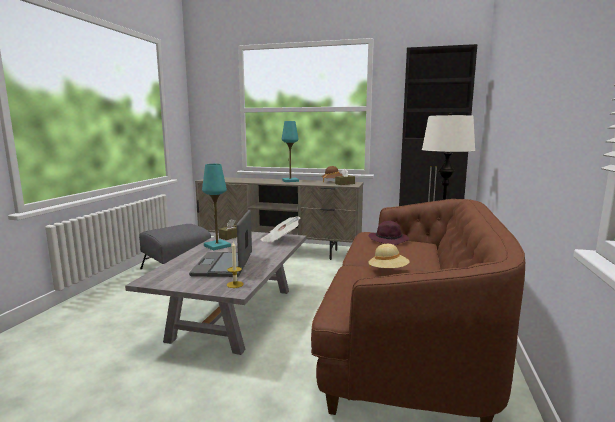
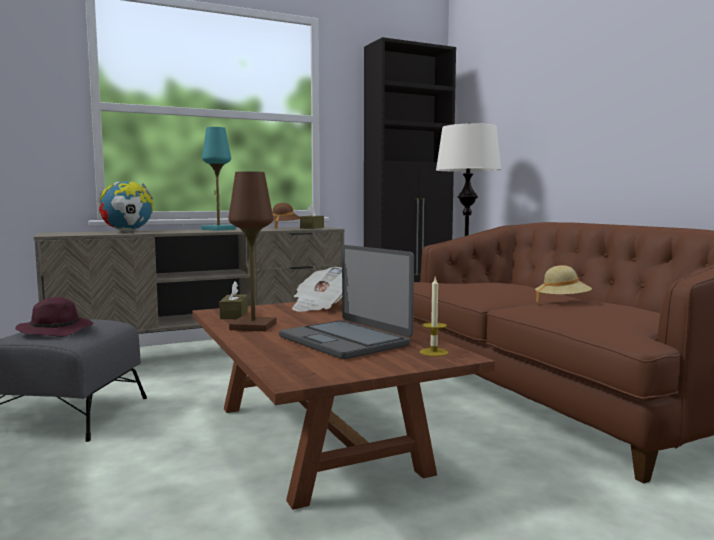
camera: 40 degrees left, 5 degrees down
(217, 246) = (253, 326): turquoise table lamp -> brown table lamp
(235, 313) = (317, 437): grey coffee table -> brown coffee table
(244, 179) = (127, 231): none -> globe
(389, 240) = (469, 282): purple hat -> purple hat (57, 330)

